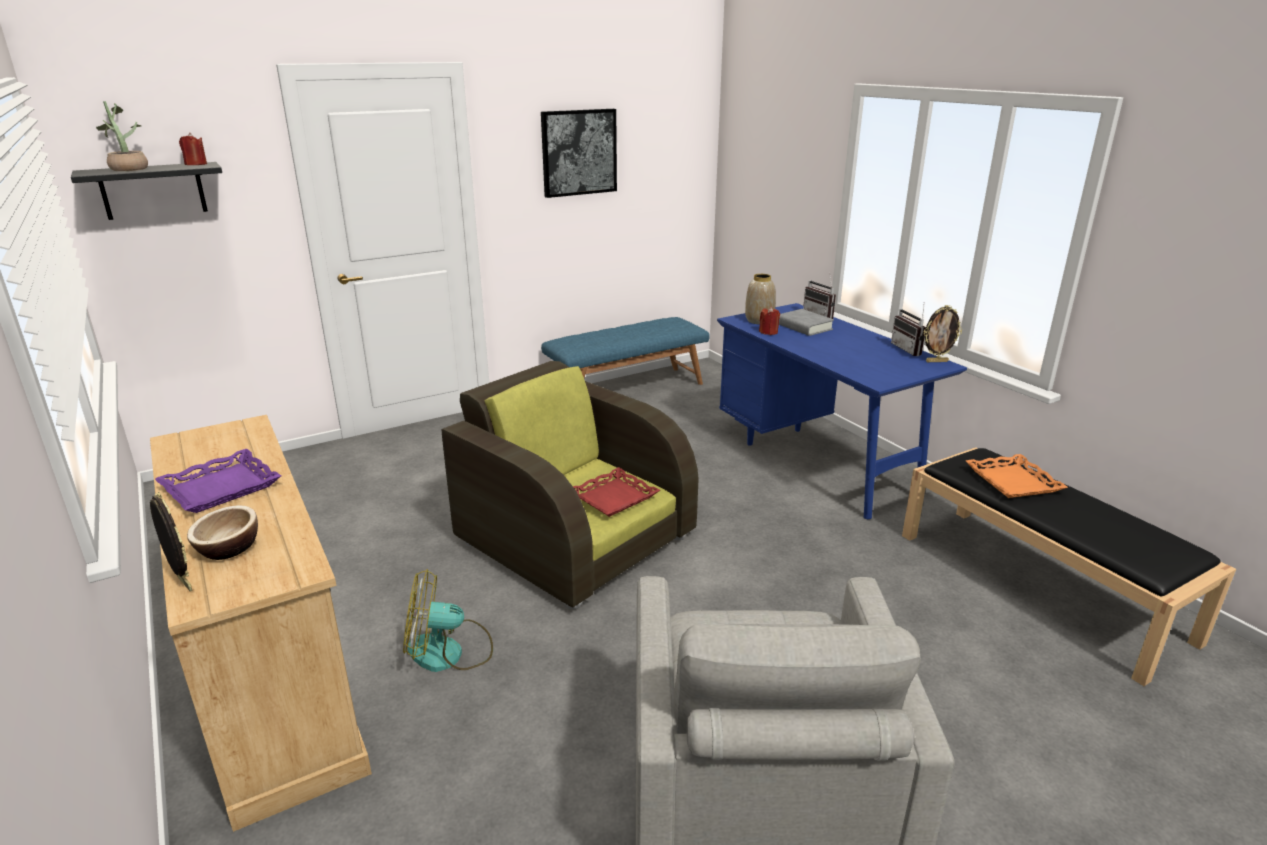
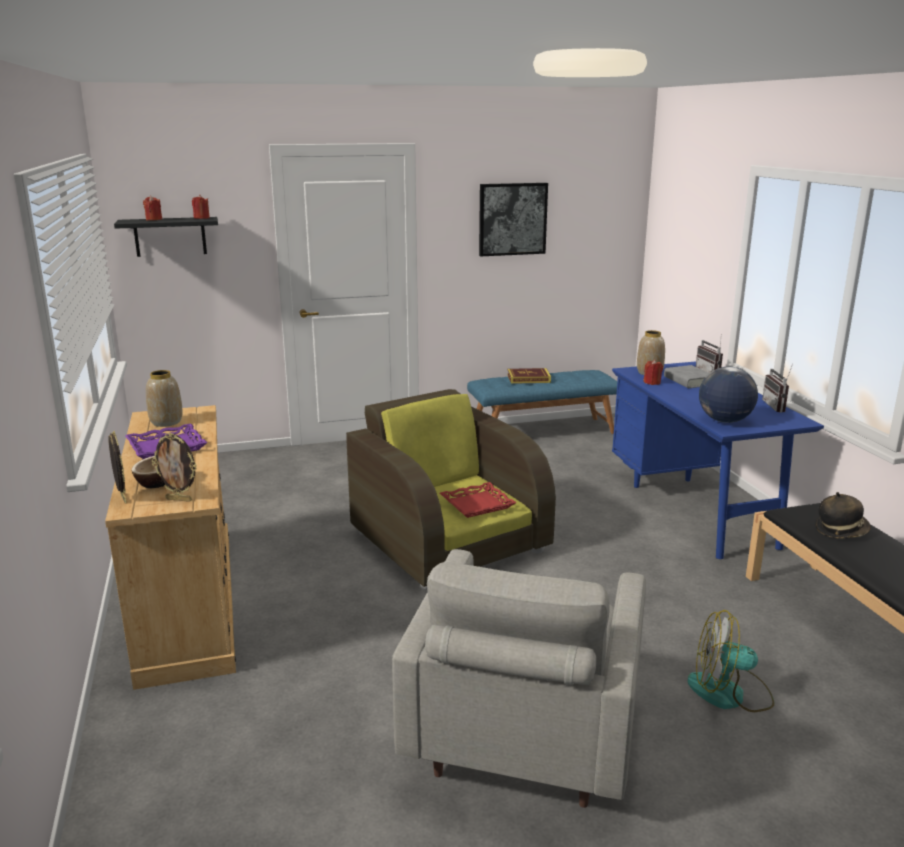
camera: 15 degrees right, 5 degrees down
(128, 168) = (154, 219): potted plant -> red candle
(205, 448) = (166, 422): none -> vase
(449, 652) = (319, 605): fan -> fan (729, 693)
(609, 333) = (528, 379): none -> book
(869, 372) = (724, 421): none -> globe
(936, 361) = (797, 418): picture frame -> picture frame (179, 499)
(1012, 481) = (841, 531): orange tray -> hat

